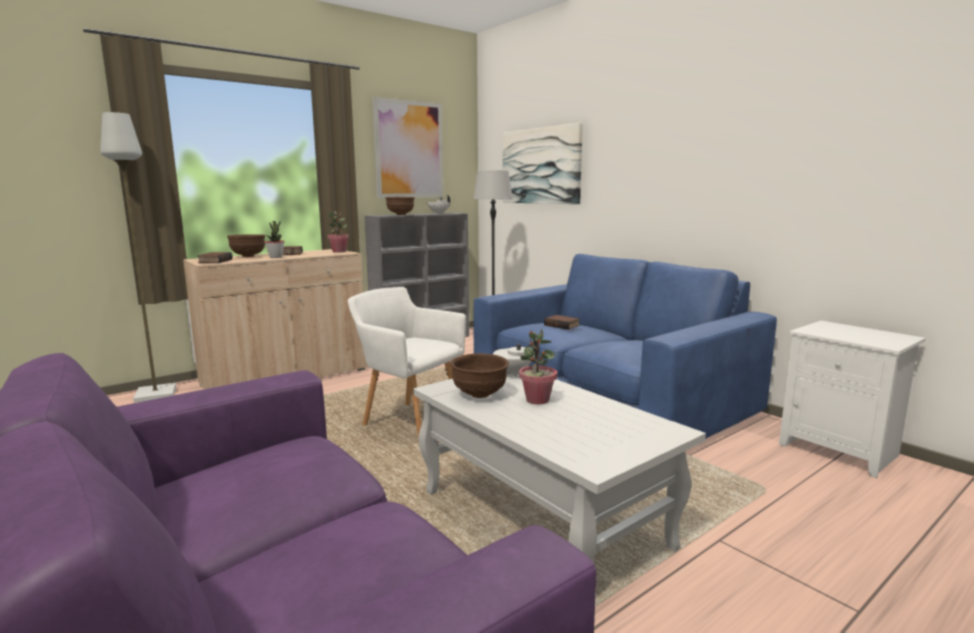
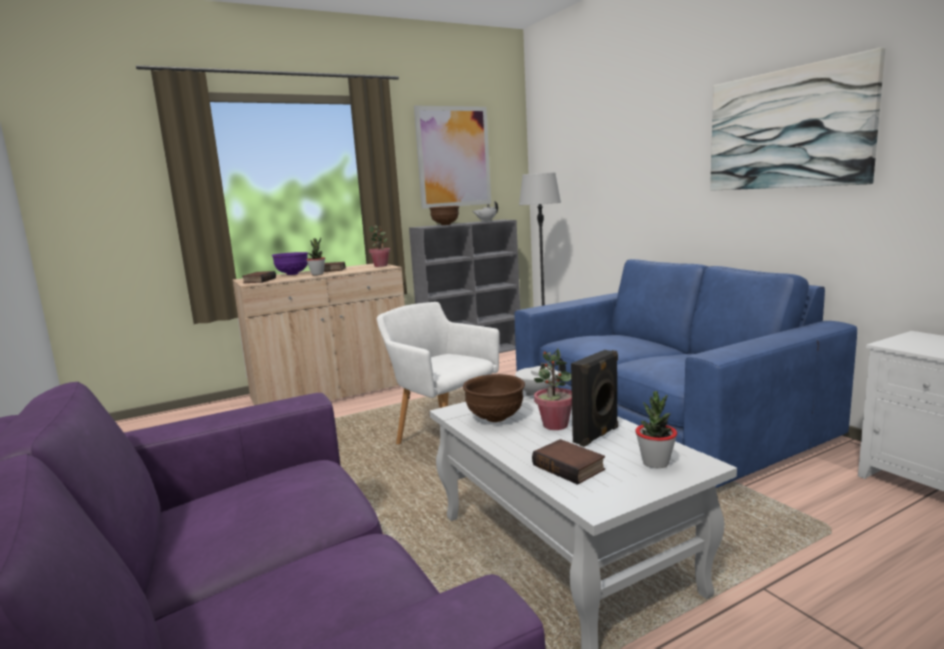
camera: 10 degrees right, 0 degrees up
(155, 394) = (210, 409): grey floor lamp -> none
(249, 256) = (293, 274): brown bowl -> purple bowl
(541, 166) = (591, 165): picture -> picture (787, 129)
(562, 325) = (609, 338): book -> book (570, 467)
(578, 408) = (597, 435): none -> black speaker
(636, 430) = (655, 463): none -> potted plant

